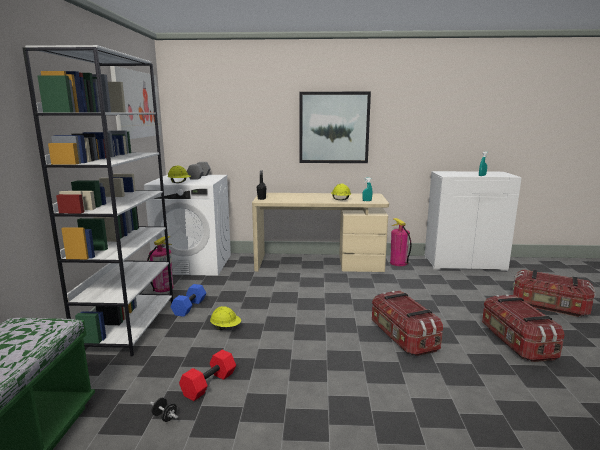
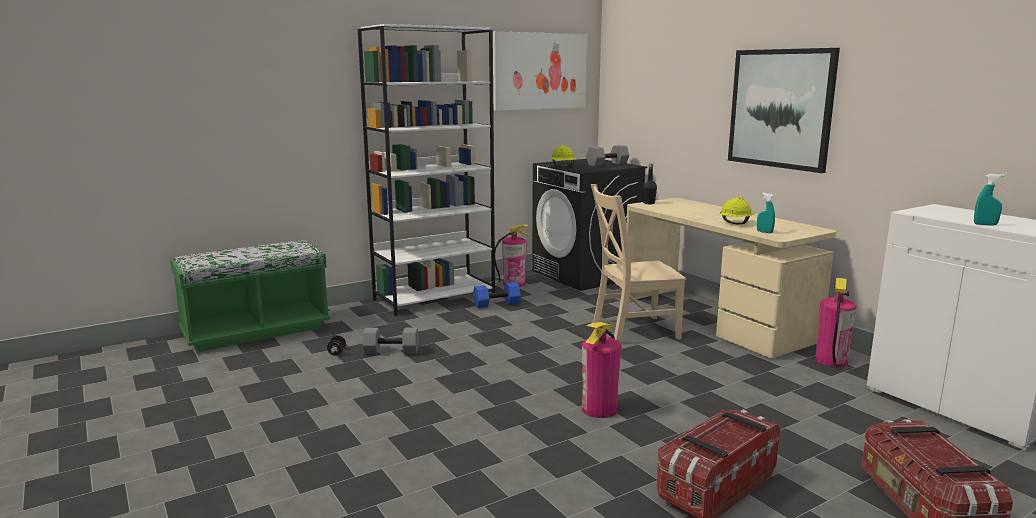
camera: 55 degrees right, 0 degrees up
(195, 264) = (585, 274): white washing machine -> black washing machine
(209, 385) = (390, 352): red dumbbell -> grey dumbbell
(226, 327) = (484, 328): yellow hard hat -> none
(303, 286) = (631, 330): none -> beige chair
(402, 337) = (599, 409): storage box -> fire extinguisher

